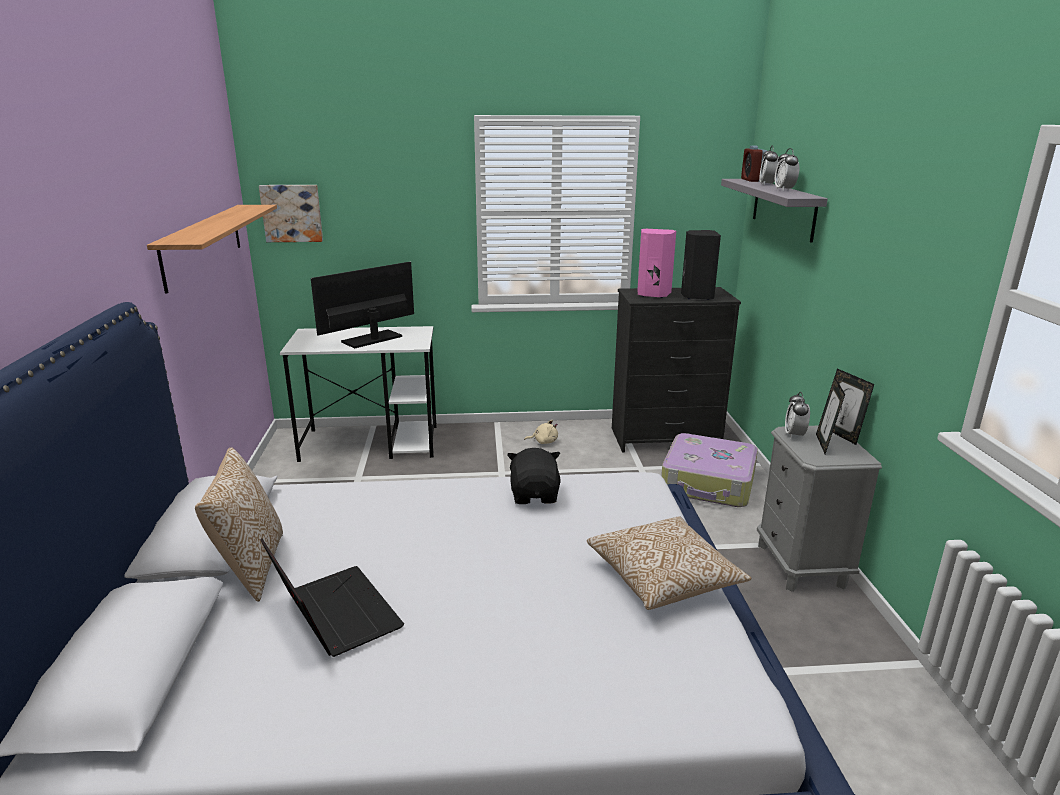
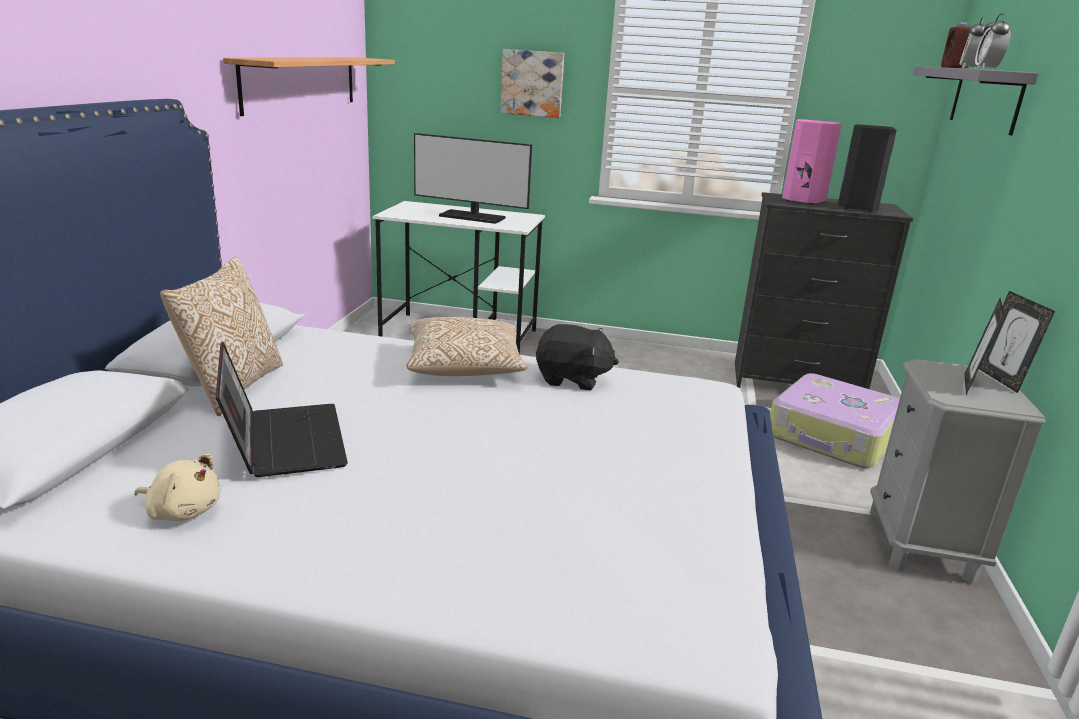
camera: 15 degrees right, 0 degrees up
(292, 213) = (412, 73): picture -> picture (532, 83)
(372, 339) = (472, 217): monitor -> monitor turned 135 degrees counterclockwise
(535, 495) = (572, 379): black plush toy -> black plush toy turned 90 degrees clockwise
(544, 441) = (648, 363): beige plush toy -> beige plush toy (182, 511)
(664, 579) = (680, 485): pillow -> pillow (464, 367)
(794, 435) = (933, 370): alarm clock -> none

